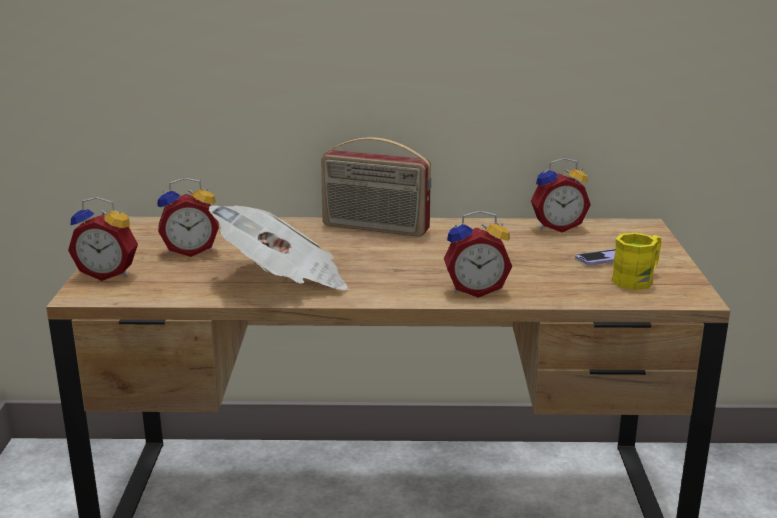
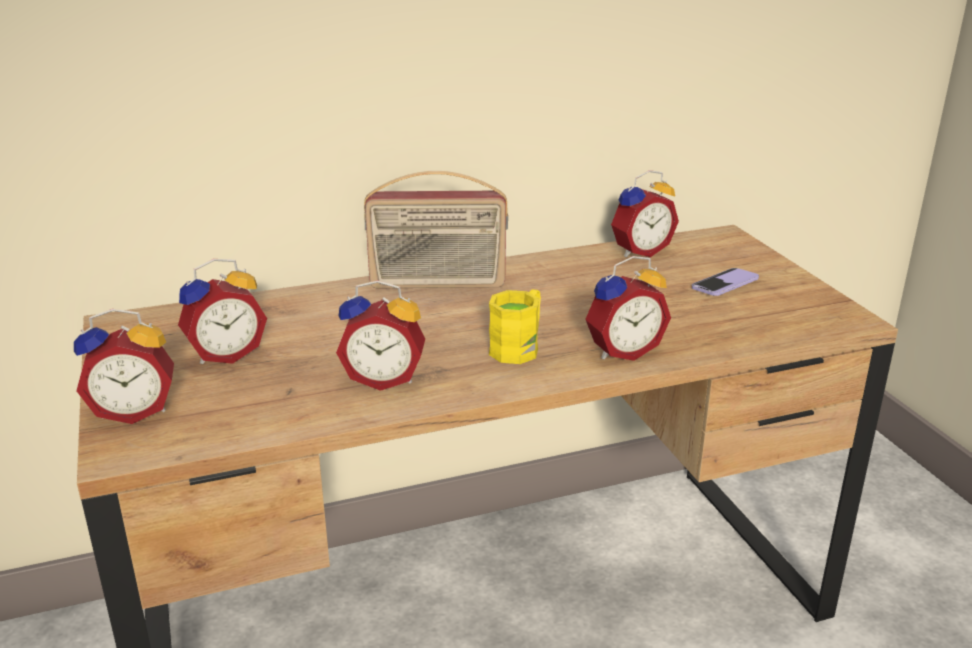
camera: 20 degrees left, 5 degrees up
(283, 280) = (384, 378): newspaper -> alarm clock
(637, 279) = (778, 306): yellow mug -> yellow mug (519, 347)

